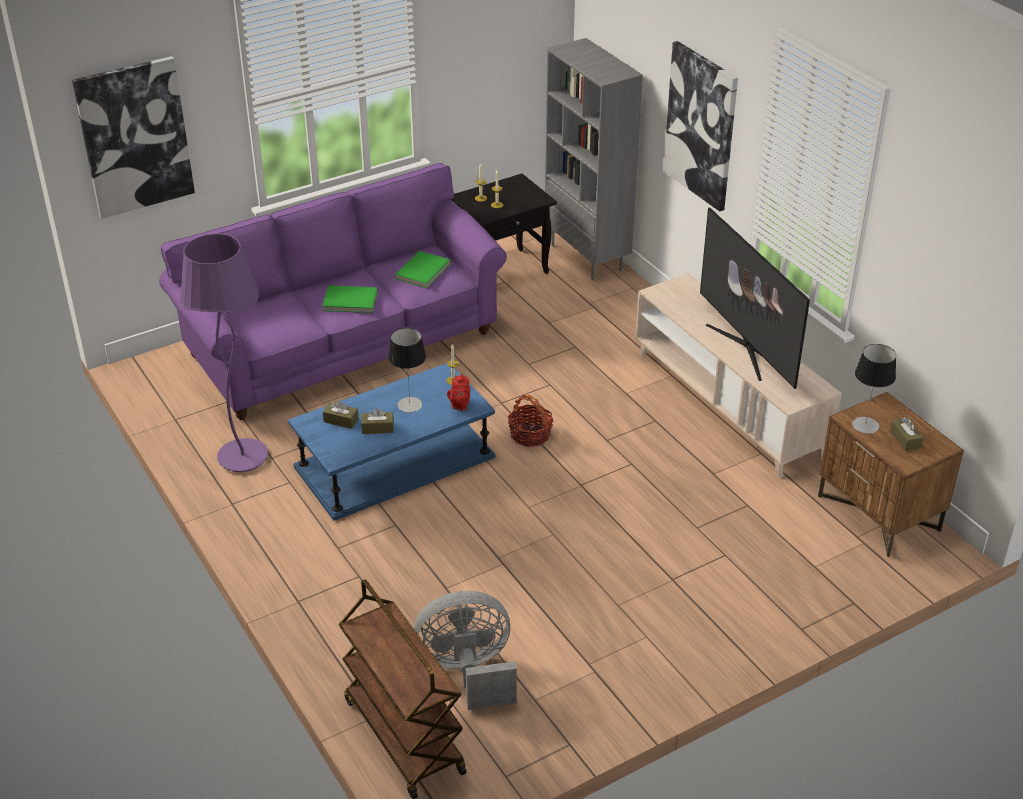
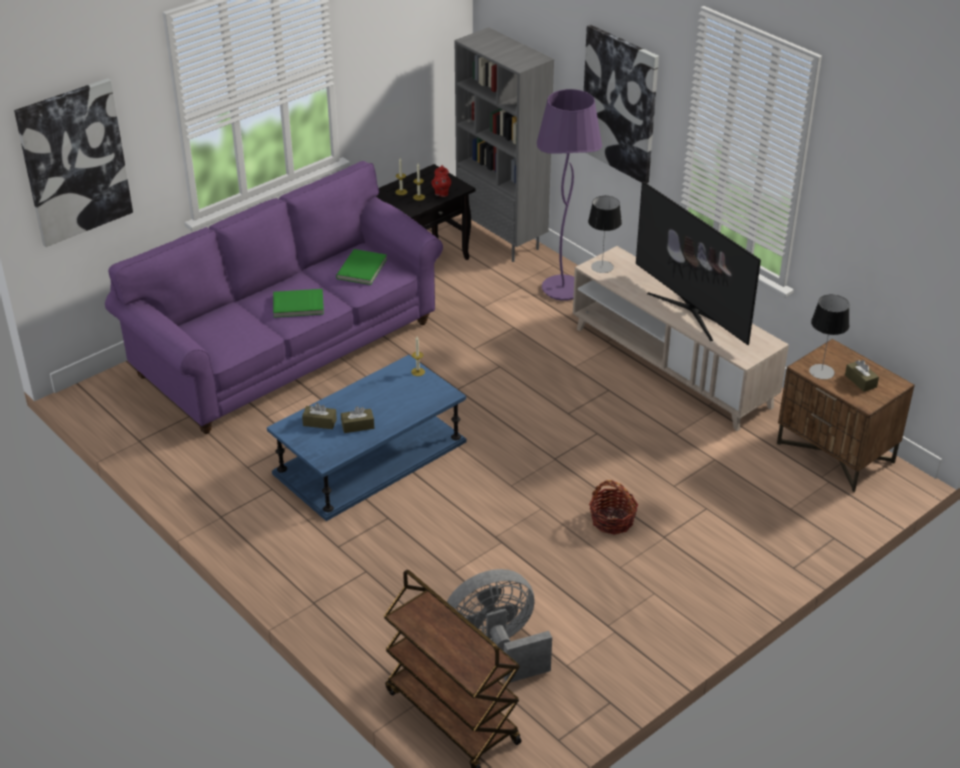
camera: 10 degrees left, 0 degrees up
(243, 457) = (219, 470): purple floor lamp -> purple floor lamp (563, 289)
(409, 405) = (382, 400): table lamp -> table lamp (602, 267)
(459, 405) = (431, 395): red teapot -> red teapot (441, 193)
(530, 435) = (494, 416): basket -> basket (612, 520)

